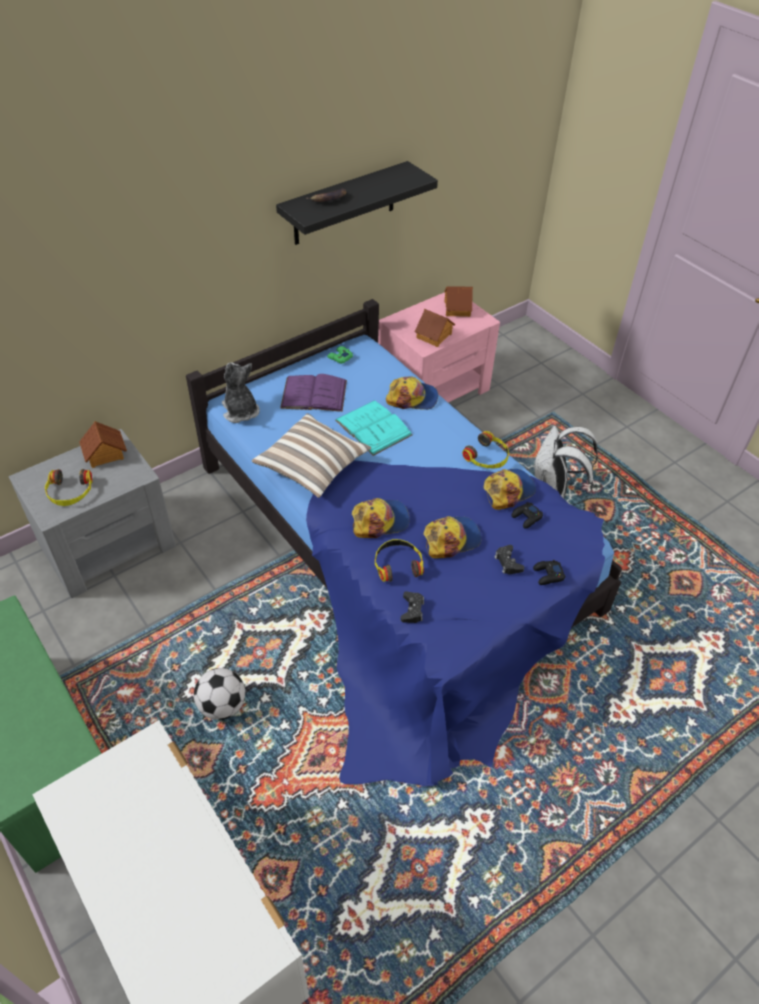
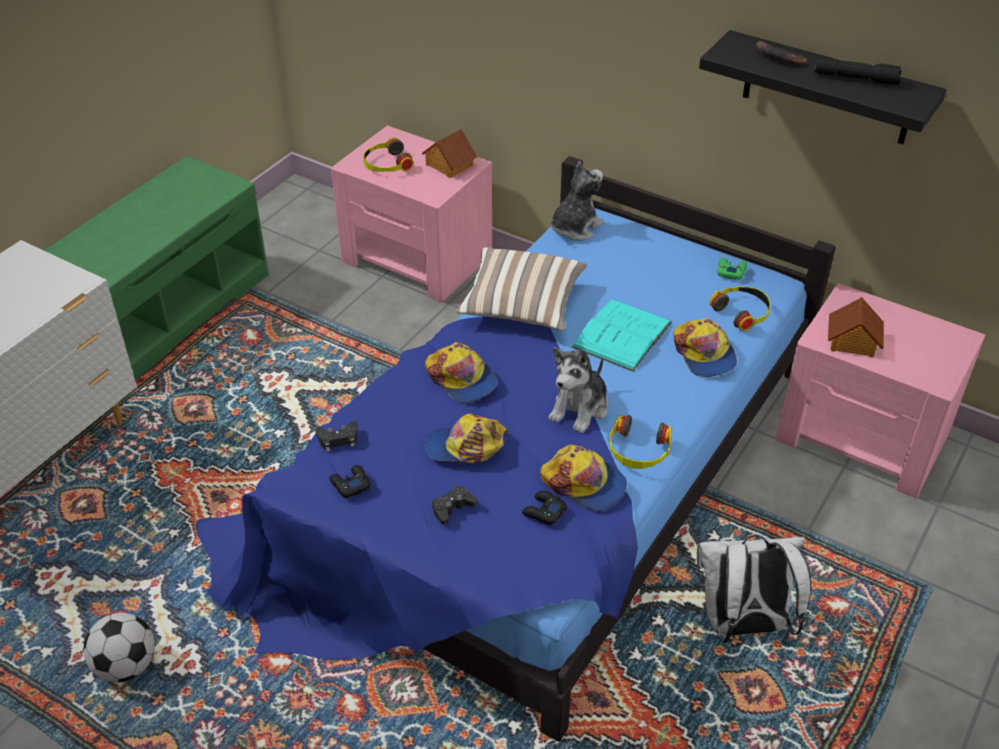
camera: 70 degrees right, 5 degrees down
(108, 545) = (417, 258): grey nightstand -> pink nightstand
(222, 706) = (259, 405): football -> football (126, 666)
(314, 394) = (645, 271): purple book -> none
(375, 182) = (856, 78): none -> black flashlight
(397, 564) = (401, 410): headphones -> headphones (742, 312)
(437, 471) = (580, 408): none -> plush toy
(451, 539) = (465, 447): cap -> cap turned 135 degrees clockwise
(457, 308) = (938, 349): toy house -> none
(548, 575) = (451, 553): black game controller -> black game controller (350, 484)

